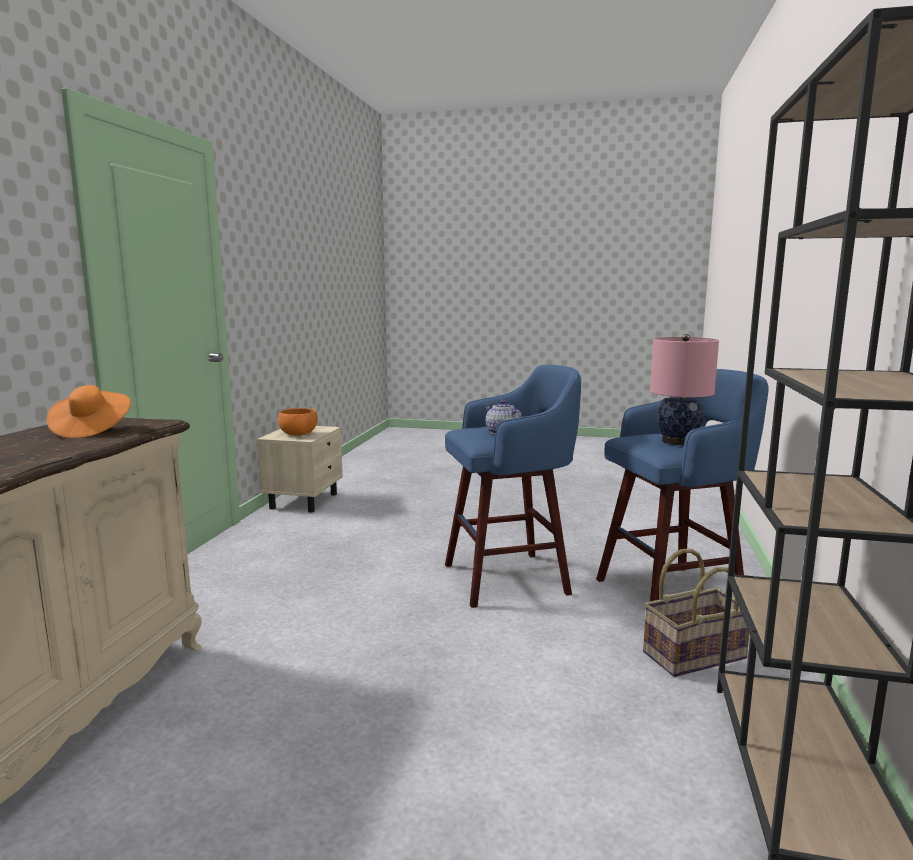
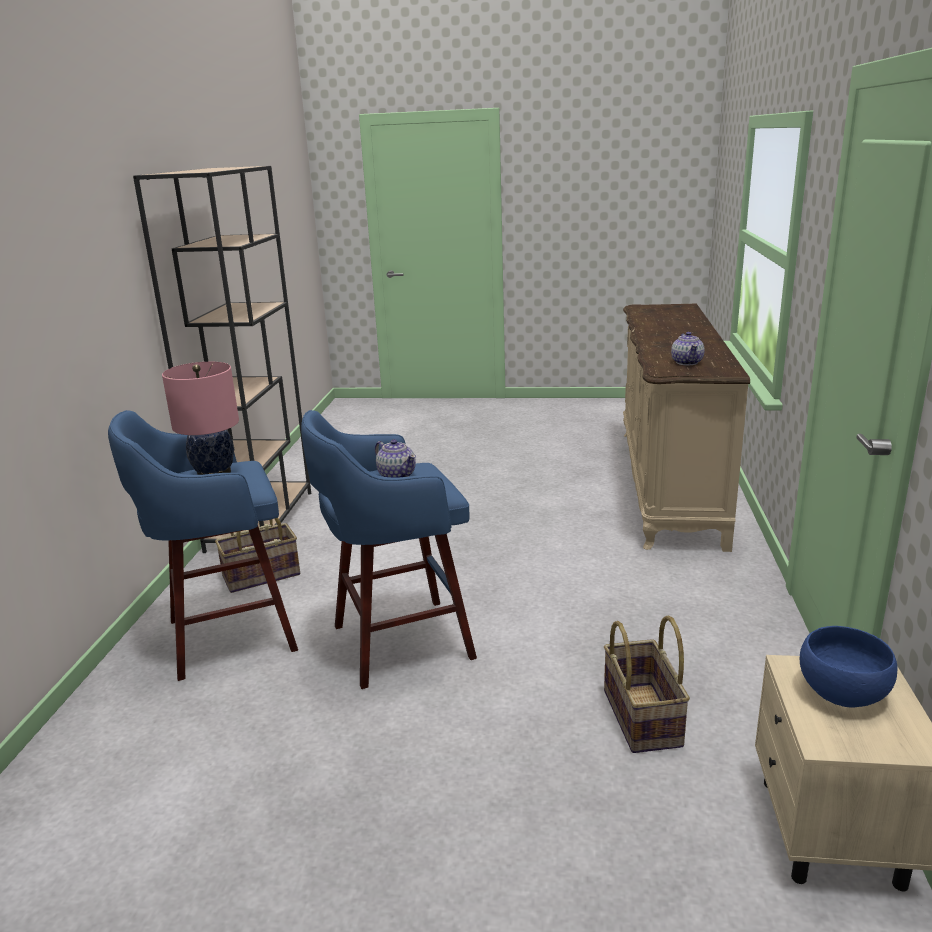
camera: 175 degrees right, 10 degrees up
(91, 430) = (687, 362): orange hat -> teapot
(298, 434) = (842, 692): orange bowl -> blue bowl
(350, 532) = (643, 718): none -> basket

